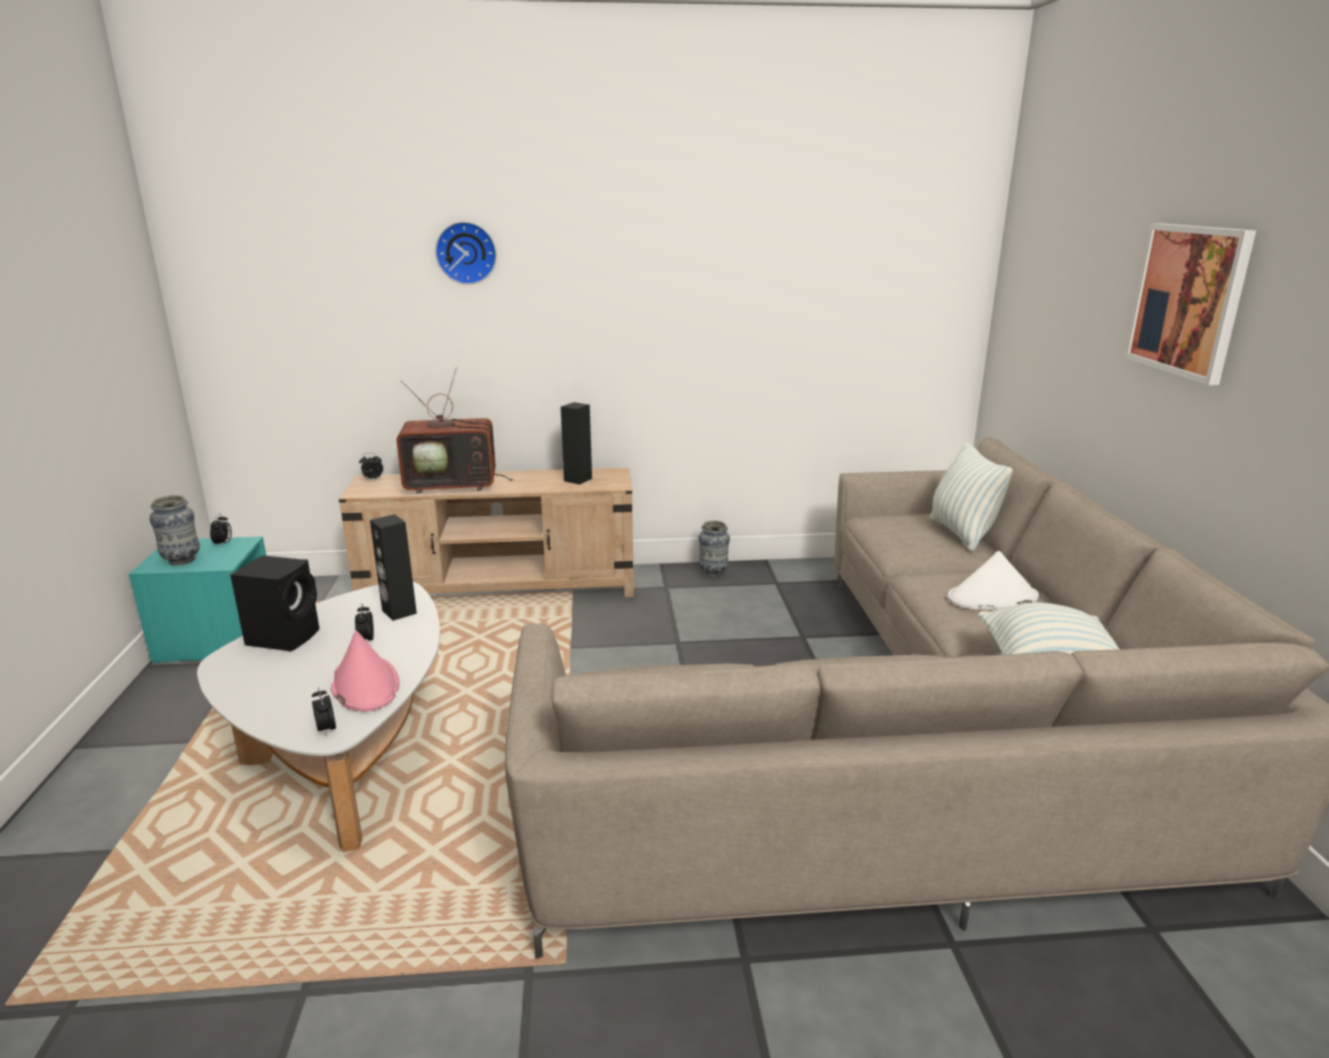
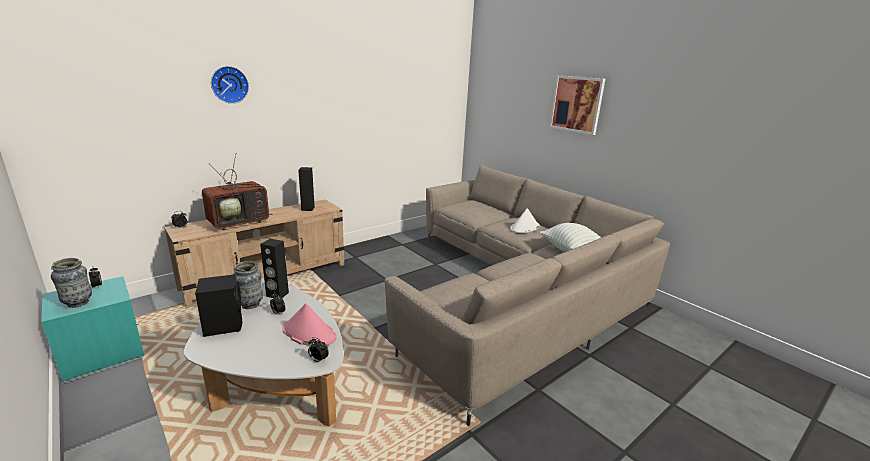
camera: 35 degrees left, 0 degrees up
(713, 573) = (370, 246): vase -> vase (250, 305)
(962, 534) = (486, 206): pillow -> none

